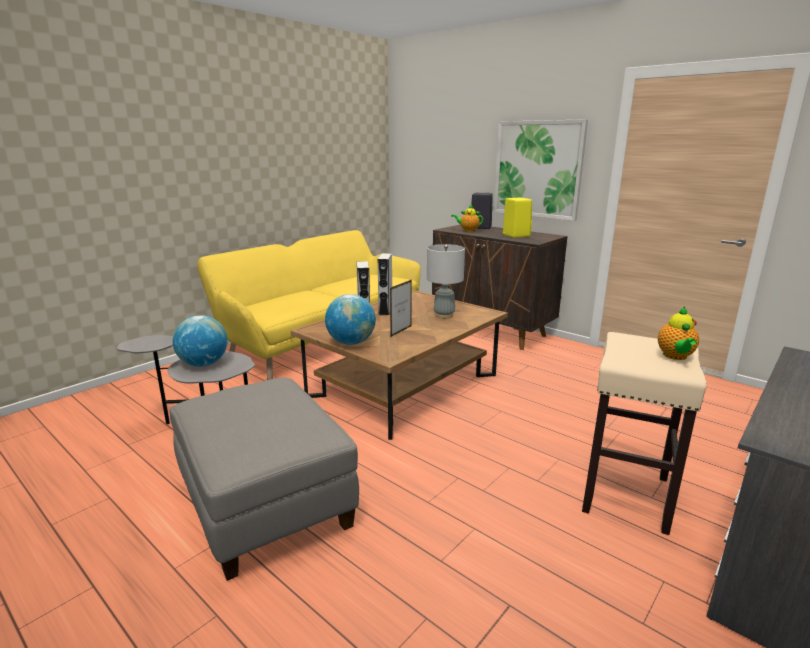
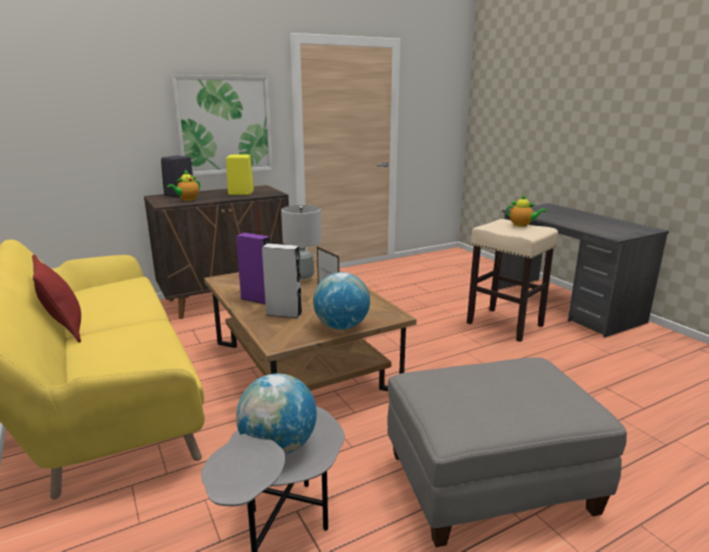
camera: 70 degrees left, 0 degrees up
(316, 285) = (65, 329): none -> red pillow
(385, 310) = (257, 299): grey speaker -> purple speaker

